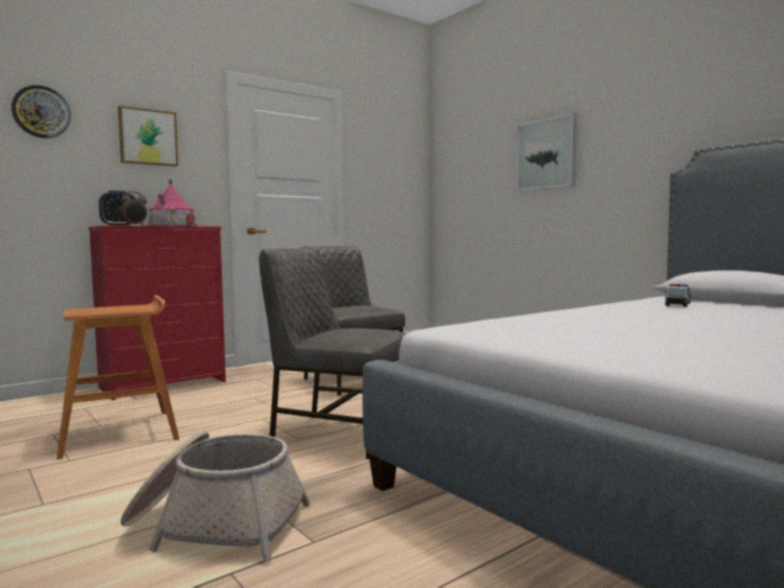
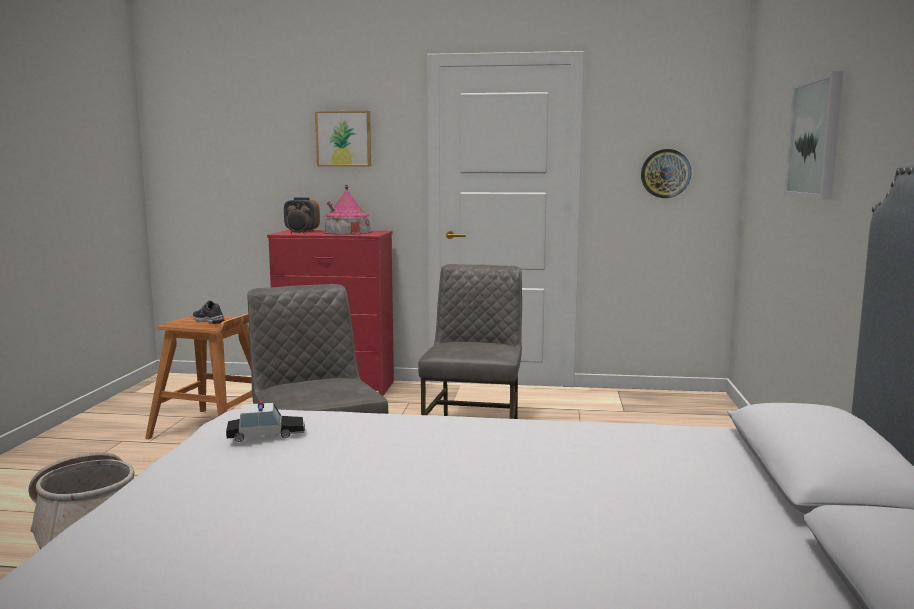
camera: 45 degrees right, 5 degrees up
(41, 112) = (254, 126): wall clock -> wall clock (665, 173)
(112, 309) = (208, 321): none -> shoe
(678, 304) = (664, 454): toy car -> toy car (266, 434)

